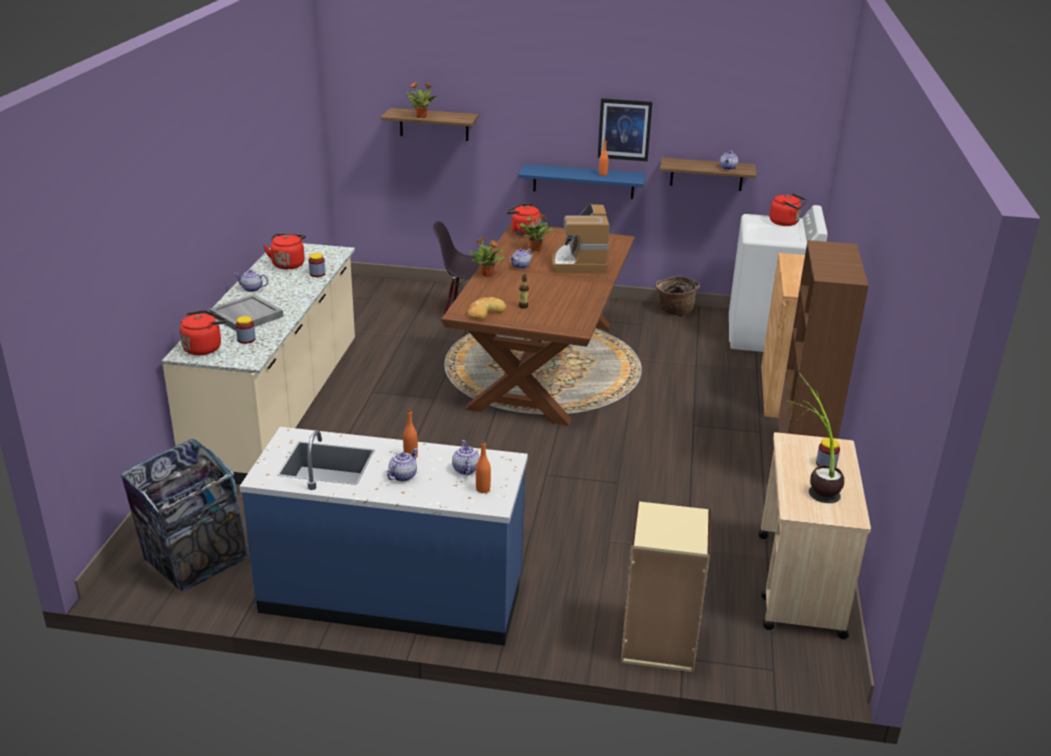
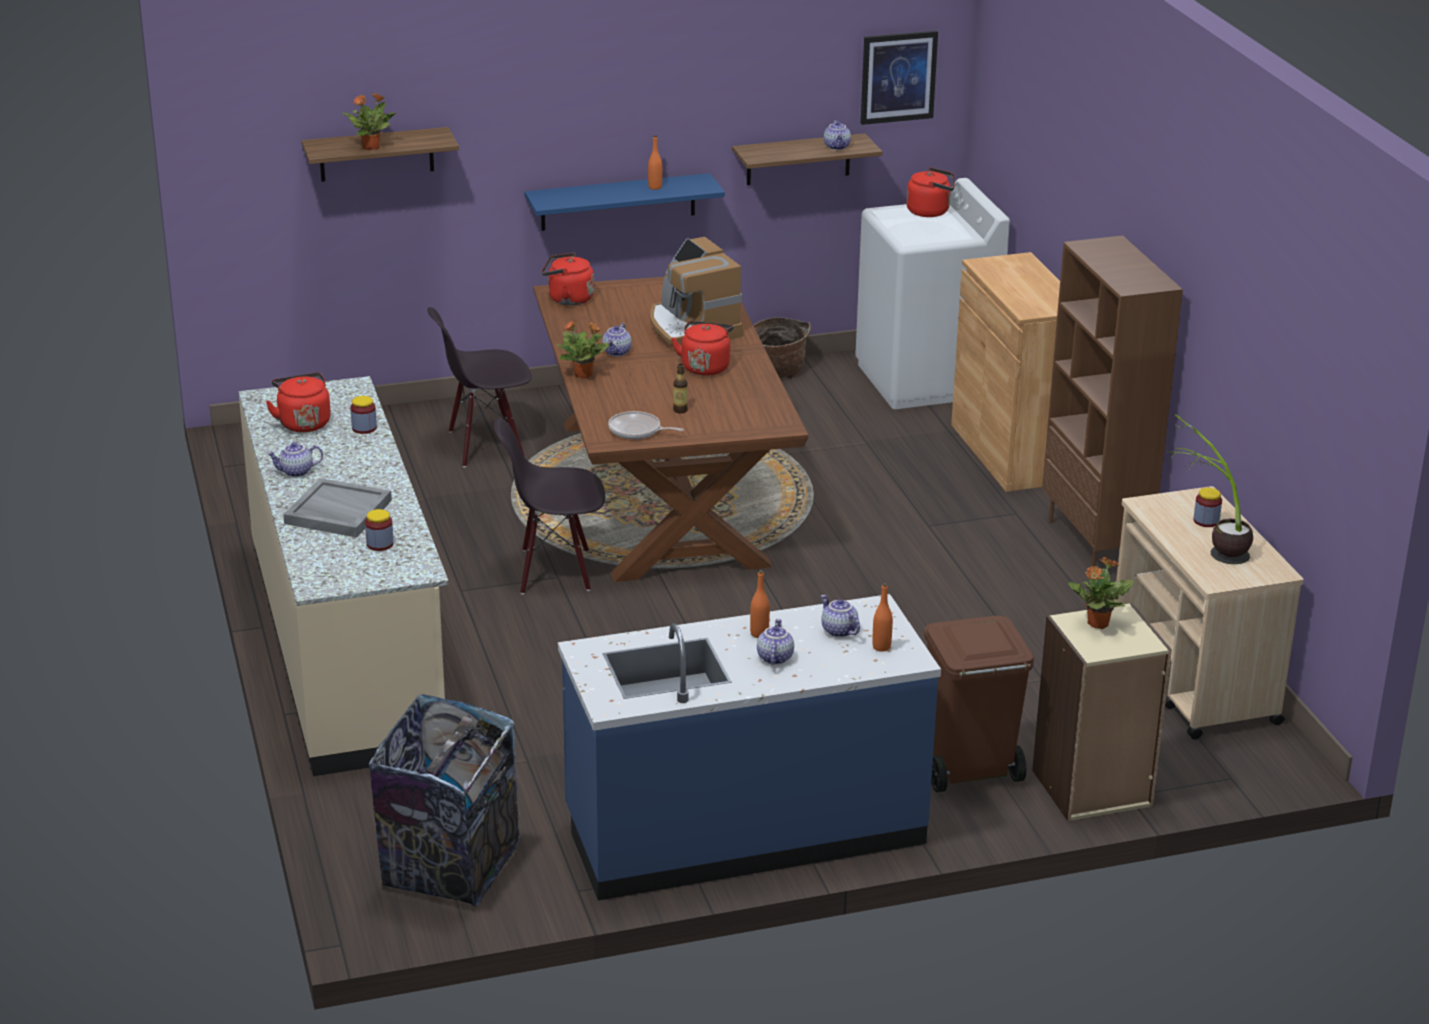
camera: 25 degrees left, 0 degrees up
(204, 348) = (335, 569): red kettle -> red kettle (705, 366)
(436, 394) = (554, 571): none -> black chair
(484, 312) = (637, 430): bread -> frying pan
(535, 249) = (610, 321): potted plant -> potted plant (1097, 624)
(579, 601) = (968, 771): none -> brown trash can
(624, 129) = (674, 114): picture -> picture (898, 77)

